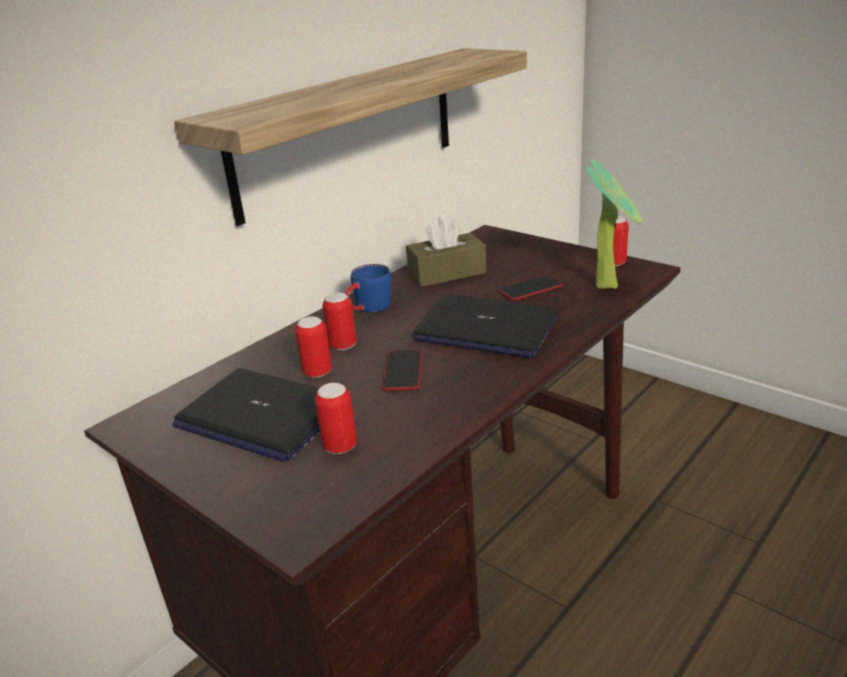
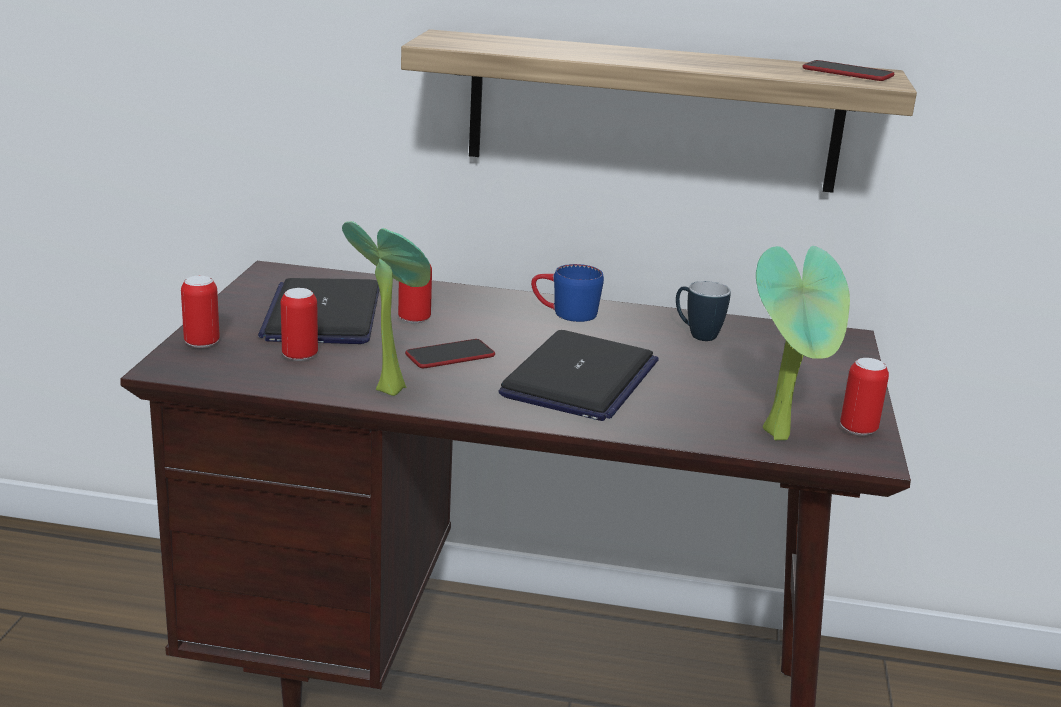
camera: 55 degrees right, 5 degrees down
(343, 345) = (474, 318): can -> can (202, 343)
(440, 412) = (389, 387): none -> potted plant
(447, 273) = (696, 334): brown tissue box -> mug
(485, 329) = (580, 379): laptop -> laptop turned 150 degrees counterclockwise
(530, 289) = (711, 387): phone -> phone (847, 73)

